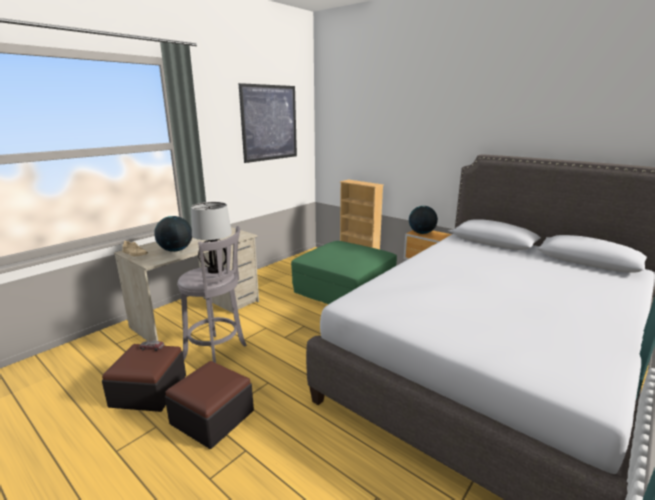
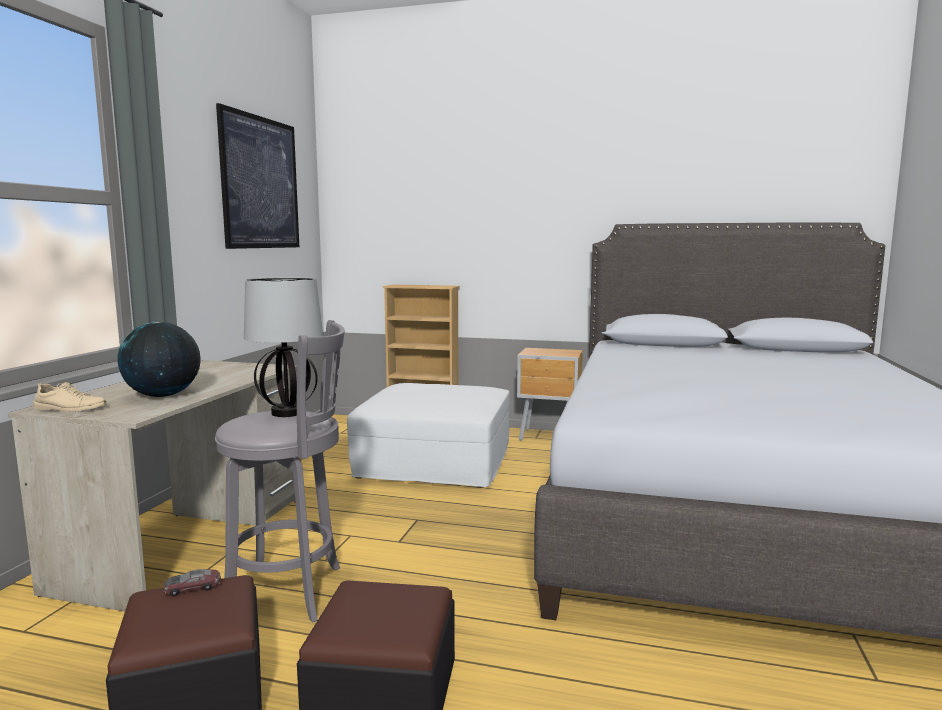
camera: 25 degrees left, 10 degrees down
(344, 289) = (435, 460): green ottoman -> white ottoman
(421, 233) = (540, 352): globe -> none

